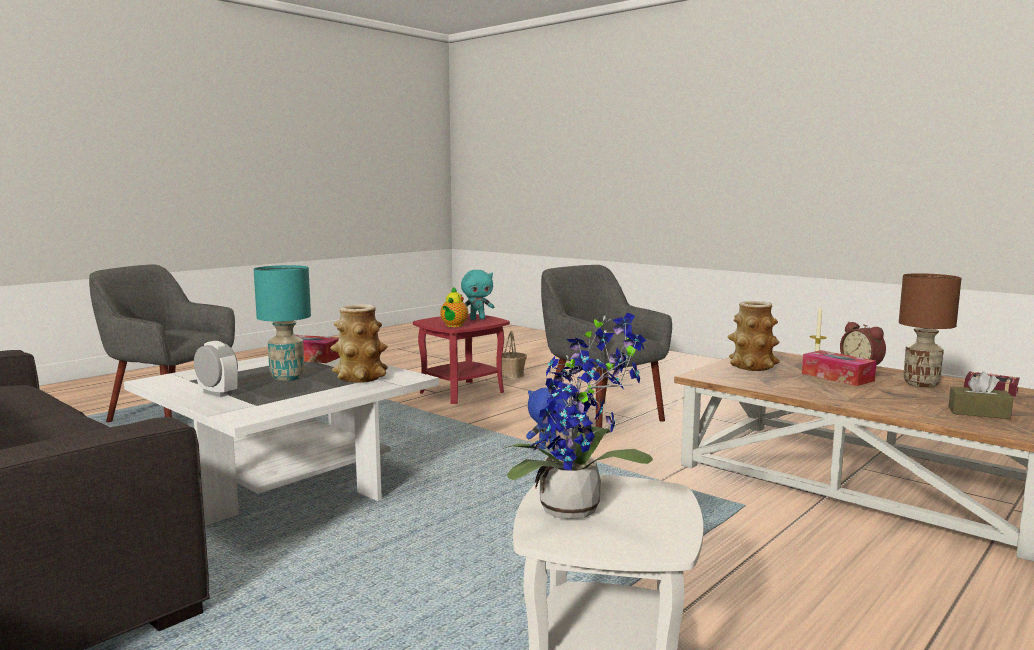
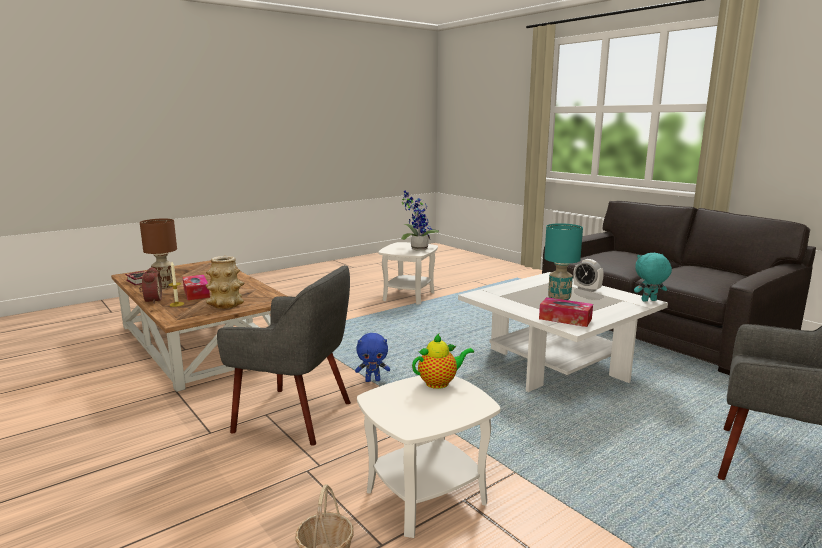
camera: 170 degrees left, 5 degrees up
(360, 378) = (509, 296): vase -> none
(453, 326) = (440, 383): teapot -> teapot turned 45 degrees clockwise
(462, 392) = (426, 496): red side table -> white side table
(477, 319) = (401, 406): turquoise plush toy -> turquoise plush toy (649, 301)
(600, 418) = (295, 416): grey armchair -> grey armchair turned 45 degrees counterclockwise
(978, 413) = (197, 271): brown tissue box -> none

